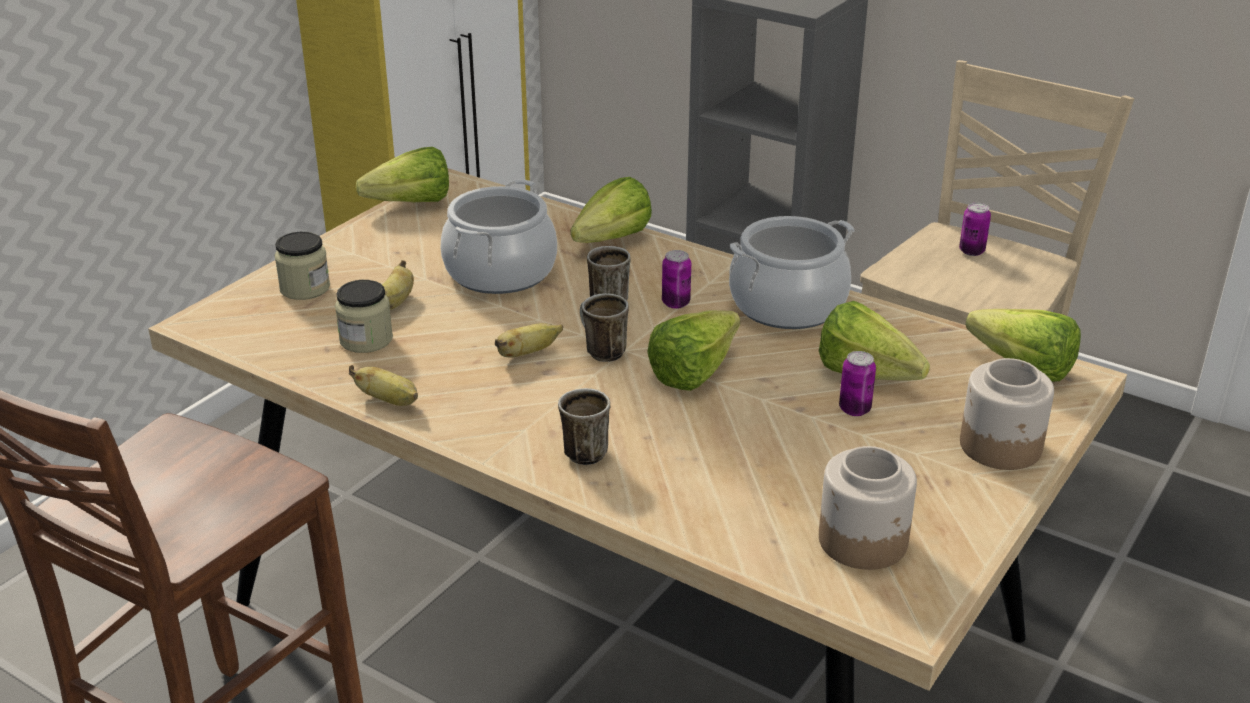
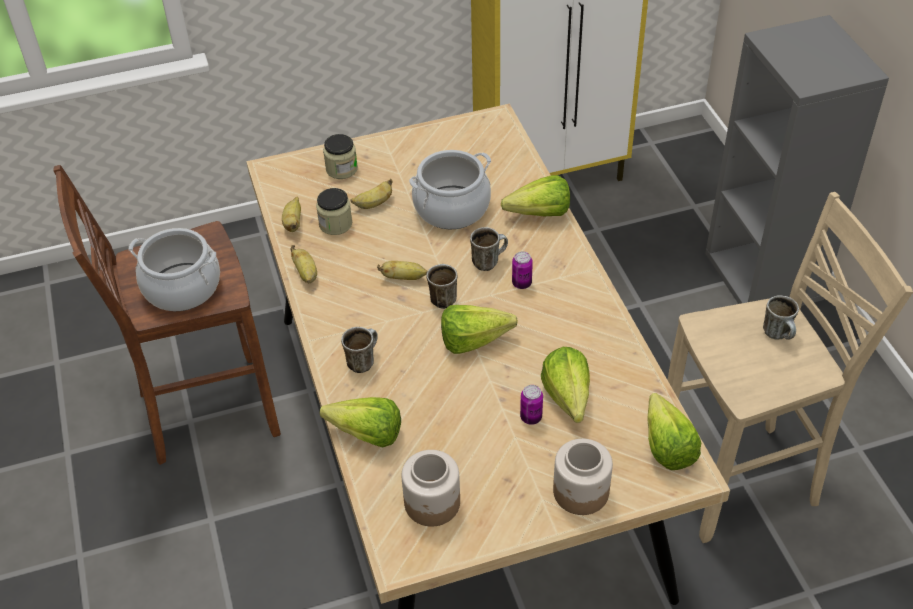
camera: 40 degrees right, 15 degrees up
(303, 360) = (293, 223): none -> banana
(403, 204) = (453, 125): lettuce -> lettuce (361, 432)
(788, 305) = (584, 320): cooking pot -> cooking pot (182, 288)
(971, 251) = (779, 335): can -> mug

